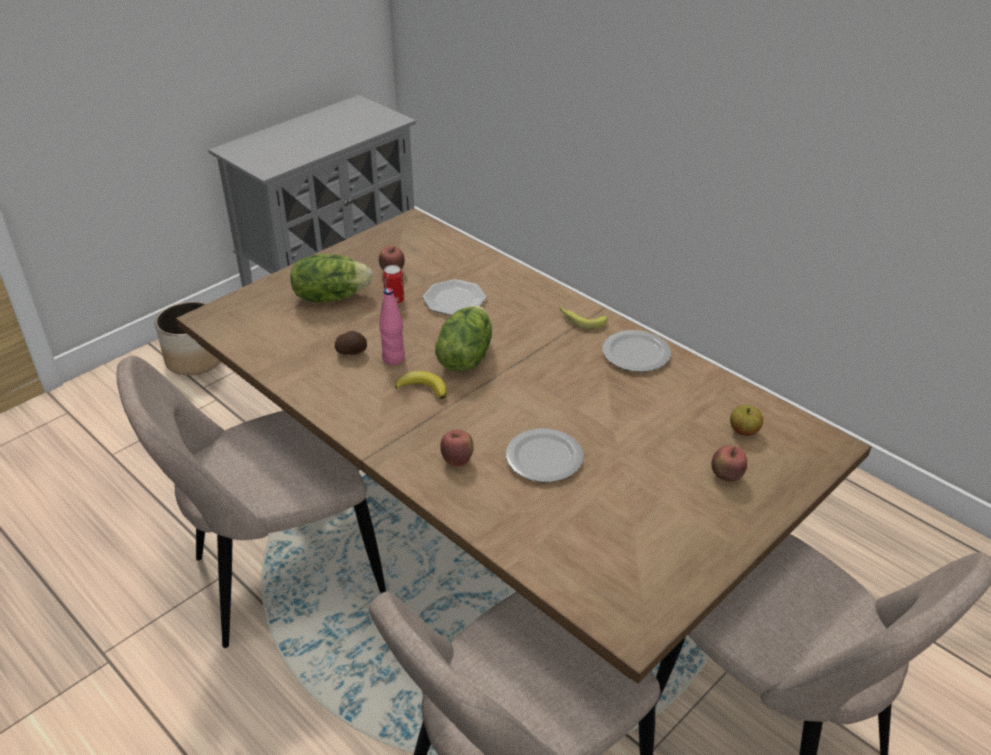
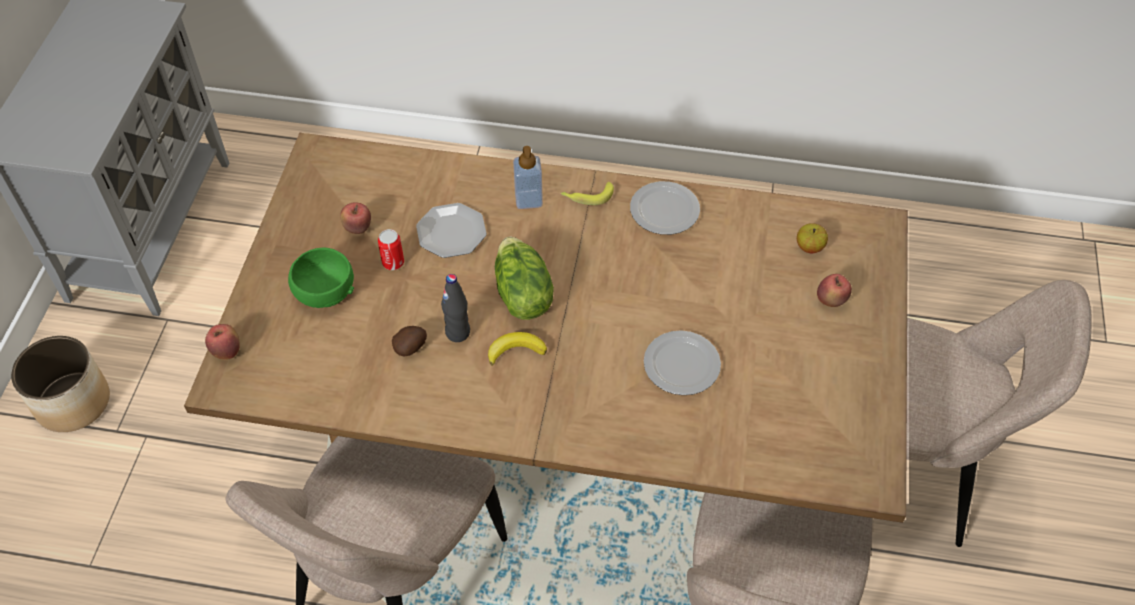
camera: 35 degrees left, 15 degrees up
(330, 296) = (324, 292): lettuce -> green bowl
(393, 358) = (458, 332): pink bottle -> black bottle
(457, 461) = (615, 410): apple -> apple (227, 351)
(532, 304) = (528, 199): none -> soap dispenser

